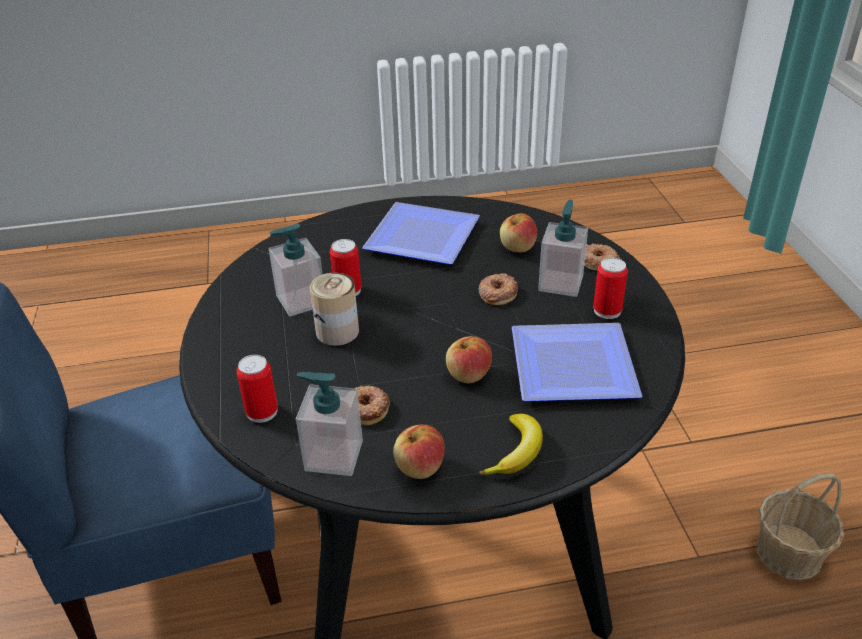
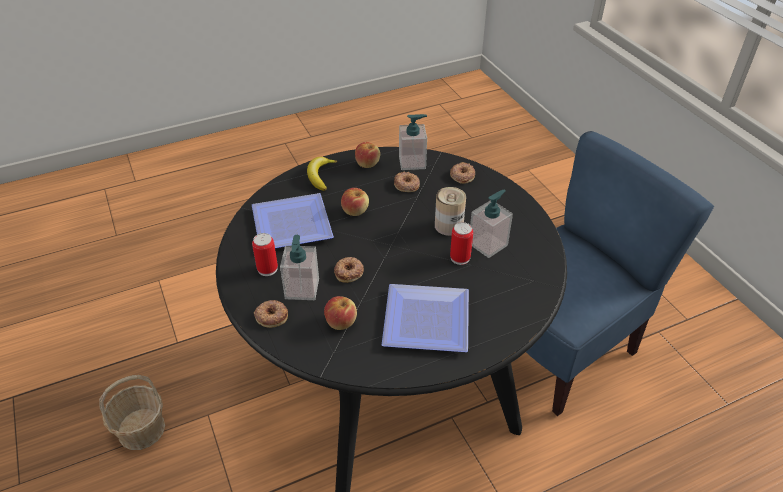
camera: 165 degrees right, 5 degrees up
(262, 411) = (462, 175): can -> donut

